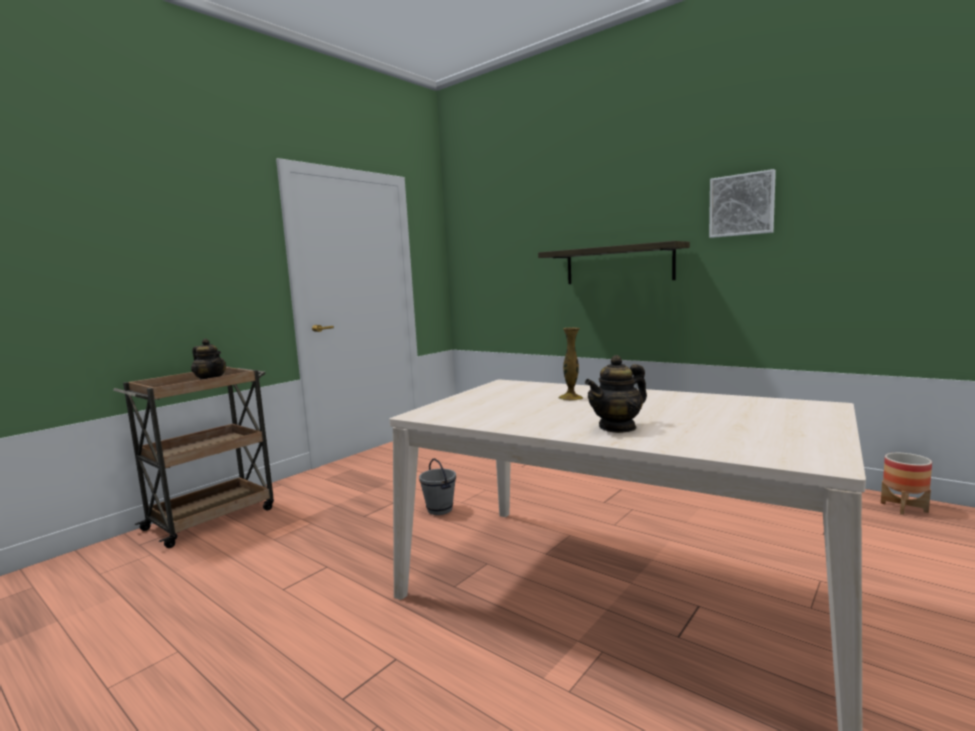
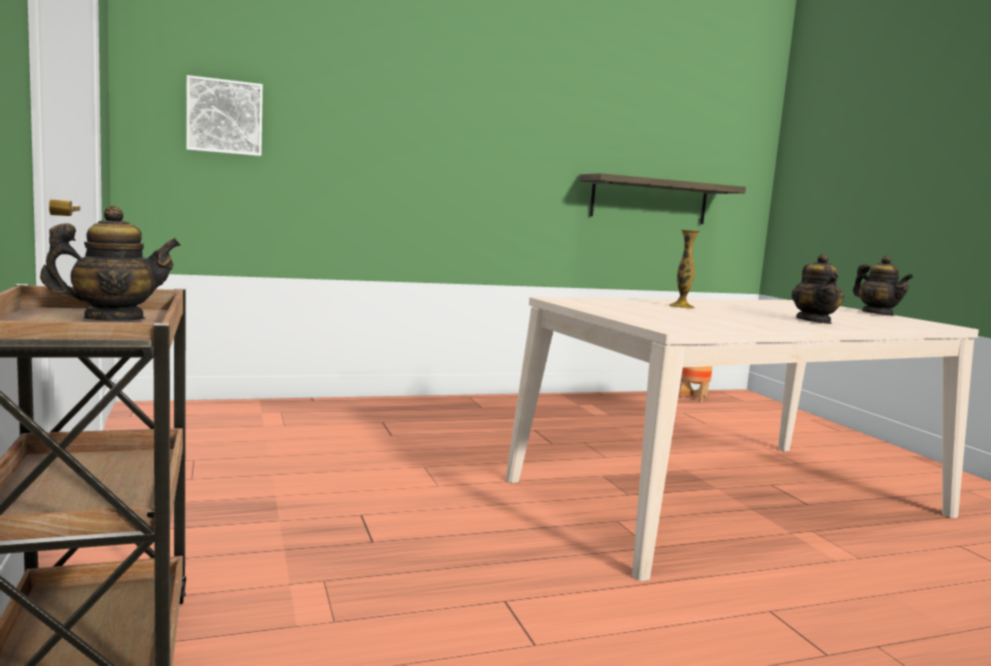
camera: 60 degrees left, 0 degrees up
(440, 510) = (440, 500): grey bucket -> none
(618, 264) = (445, 162): shelf -> shelf (649, 200)
(742, 205) = (580, 120): picture -> picture (224, 117)
(824, 433) = (877, 314): none -> teapot

